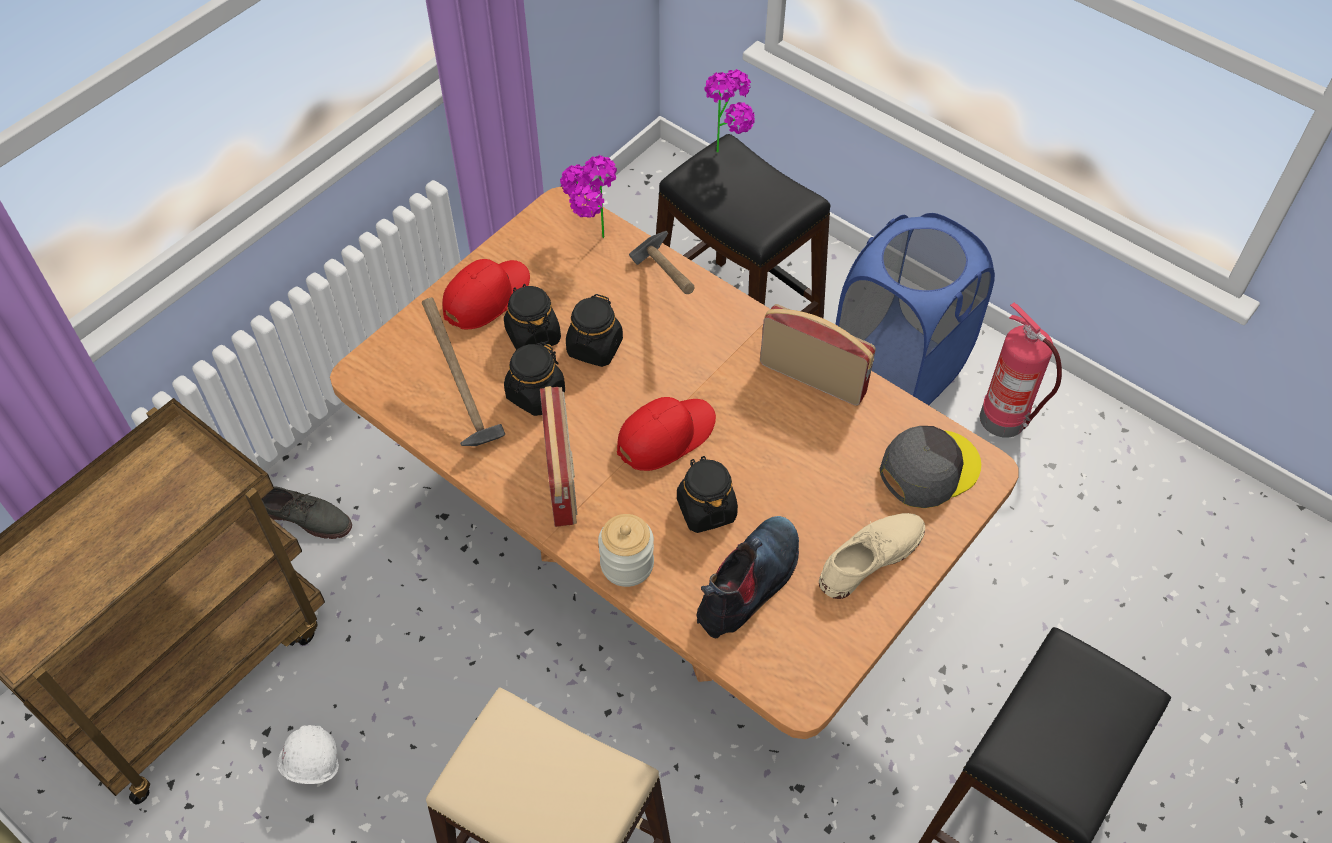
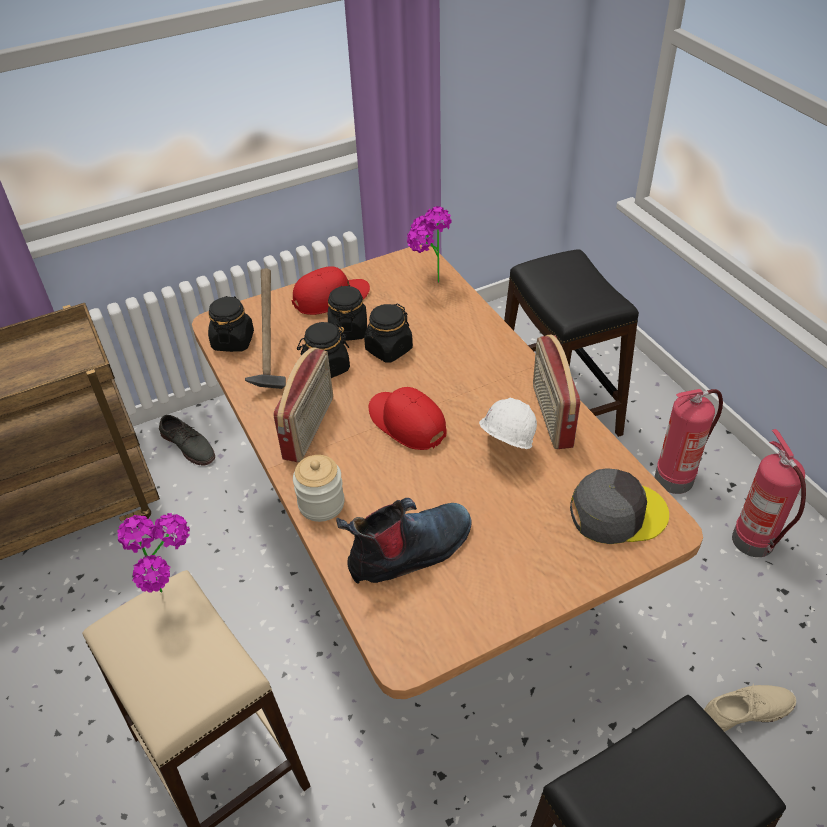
camera: 25 degrees right, 10 degrees down
(313, 770) = (93, 614): white hard hat -> white hard hat (504, 450)
(665, 291) = (464, 327): hammer -> none
(666, 436) = (407, 423): red cap -> red cap turned 120 degrees counterclockwise
(706, 509) = (408, 484): black jar -> black jar (233, 341)
(729, 150) = (573, 258): potted plant -> potted plant (174, 594)
(813, 377) = (550, 415): radio -> radio turned 150 degrees counterclockwise
(870, 556) = (528, 565): beige shoe -> beige shoe (746, 710)
(898, 370) = (675, 477): blue laundry basket -> fire extinguisher

